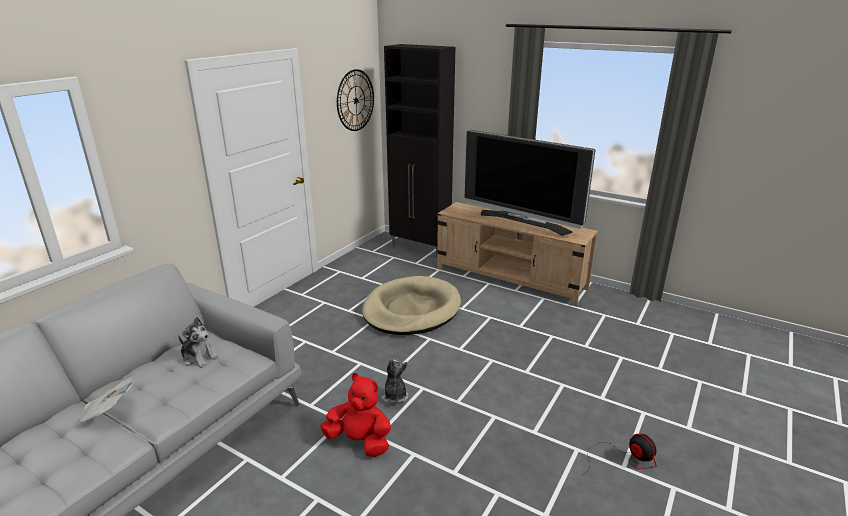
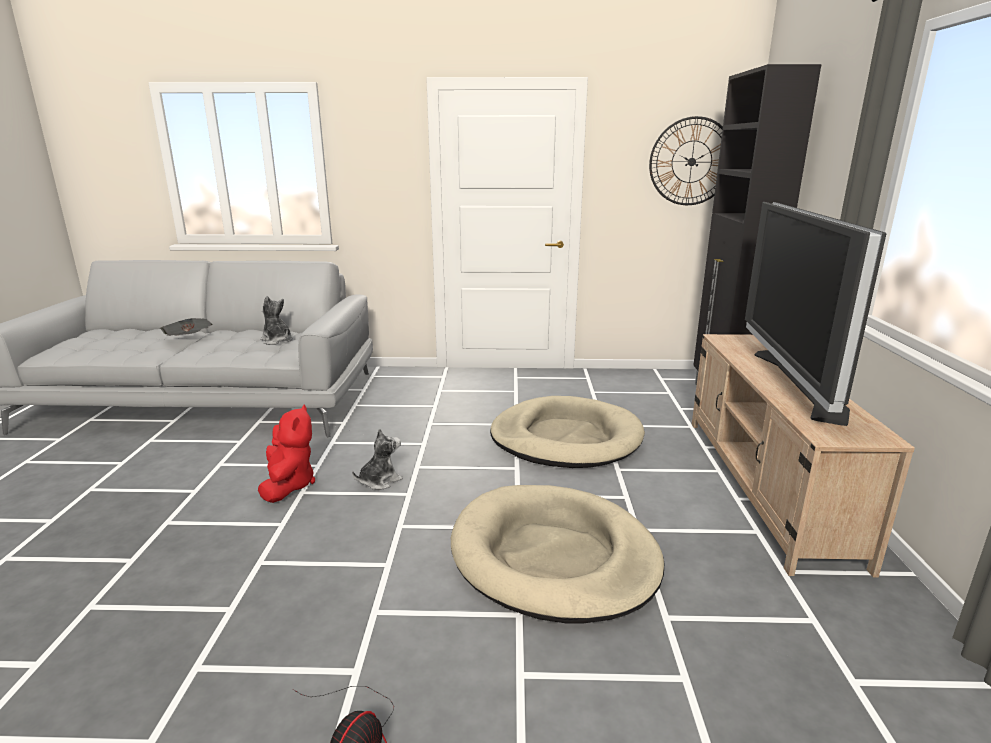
camera: 60 degrees right, 5 degrees down
(199, 358) = (277, 341): plush toy -> plush toy turned 135 degrees clockwise
(525, 358) = (554, 557): none -> beige dog bed

